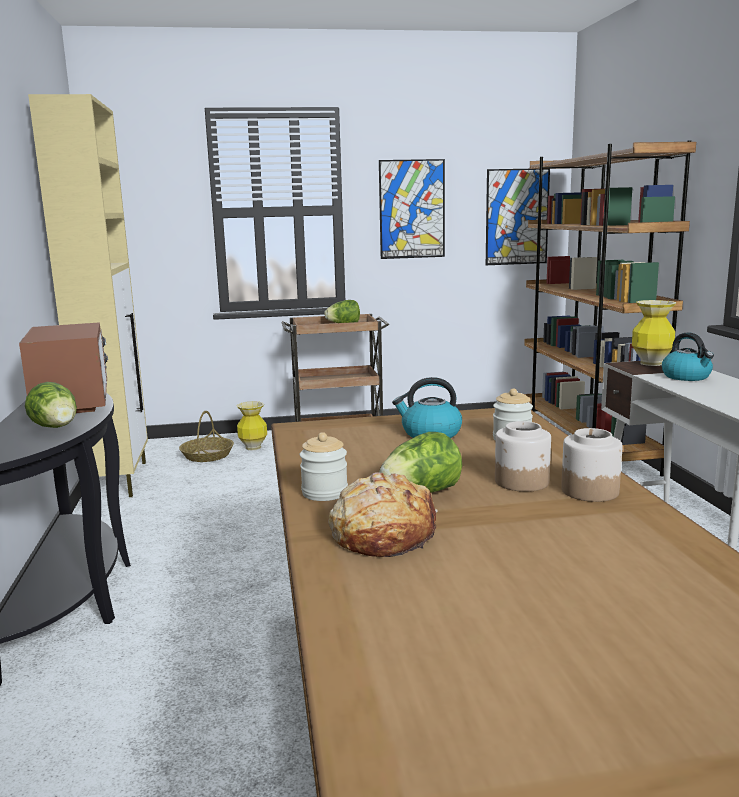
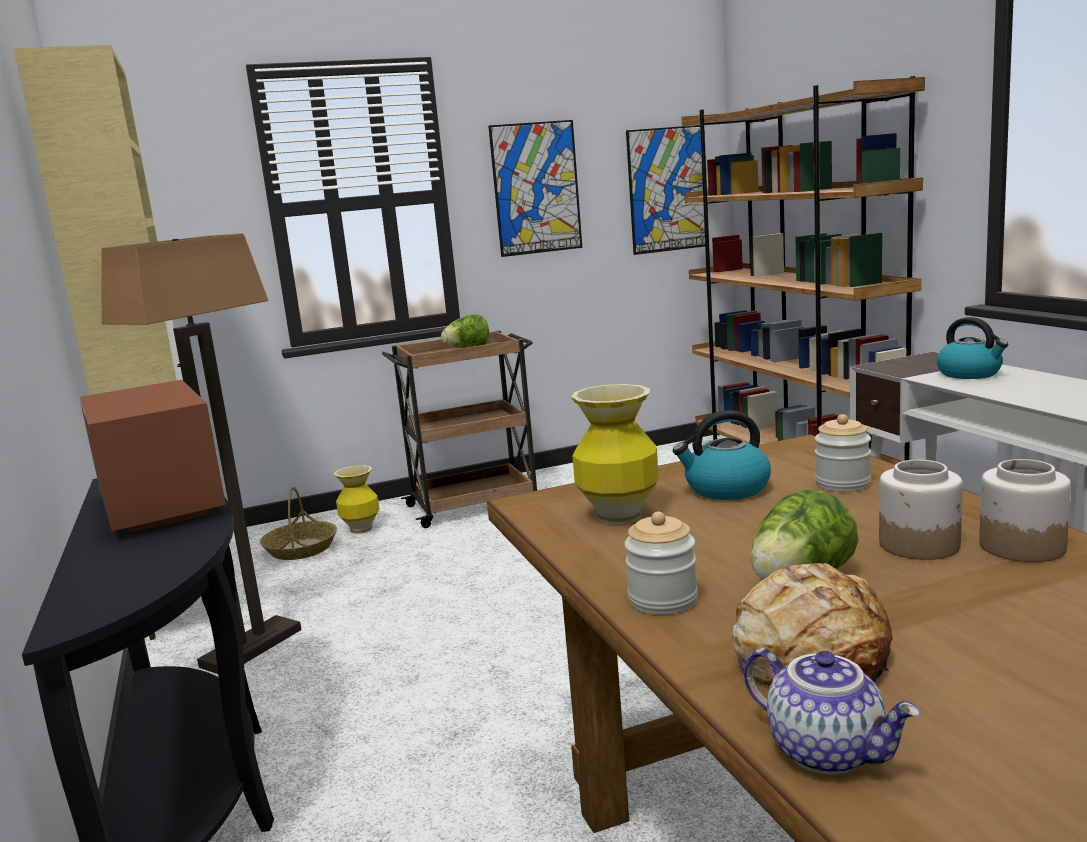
camera: 10 degrees left, 0 degrees up
(57, 428) = (167, 548): lettuce -> none
(147, 514) = (251, 648): none -> floor lamp
(341, 583) = (828, 751): none -> teapot
(651, 363) = (908, 361): vase -> vase (618, 516)

